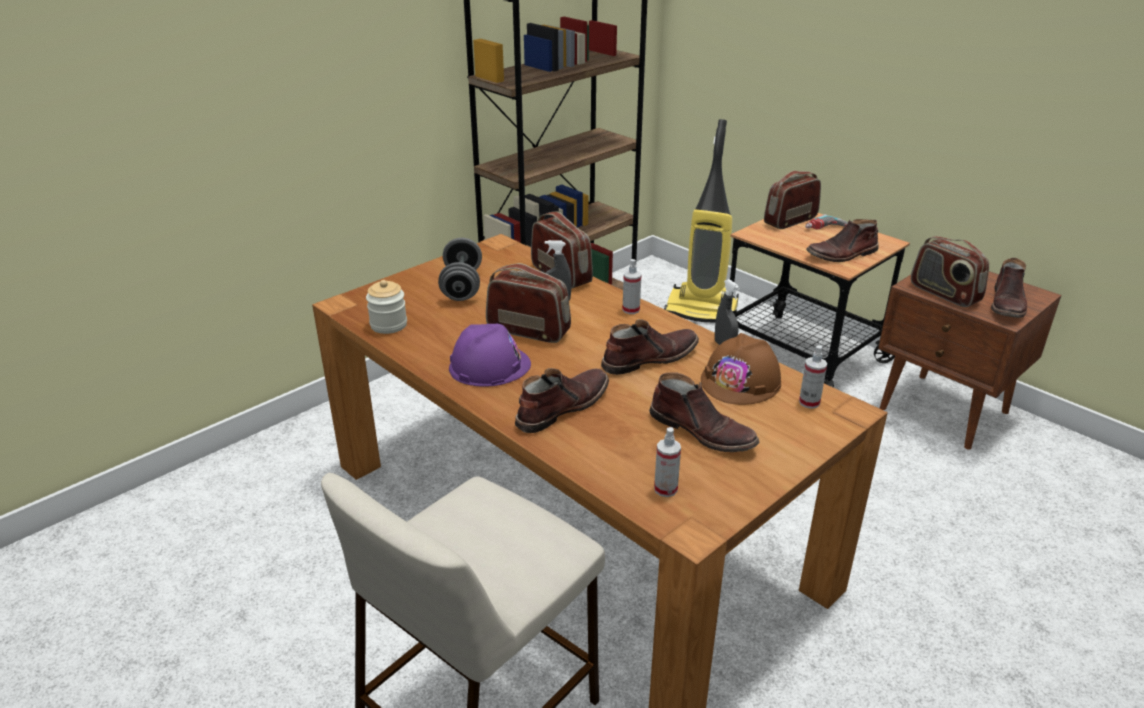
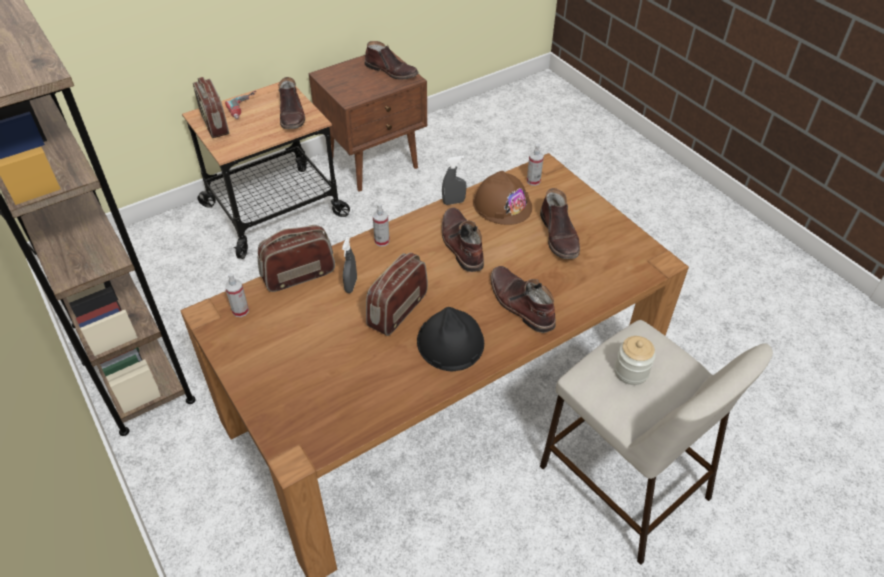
camera: 80 degrees left, 15 degrees up
(388, 325) = (354, 415): jar -> jar (631, 371)
(462, 286) = (292, 351): grey dumbbell -> none
(489, 365) = (450, 342): purple hard hat -> black hard hat
(665, 489) = (620, 266): spray bottle -> spray bottle (240, 311)
(702, 310) = (168, 250): vacuum cleaner -> none
(703, 431) = (559, 236): brown boot -> brown boot turned 120 degrees clockwise
(944, 294) = (366, 91): radio -> none

